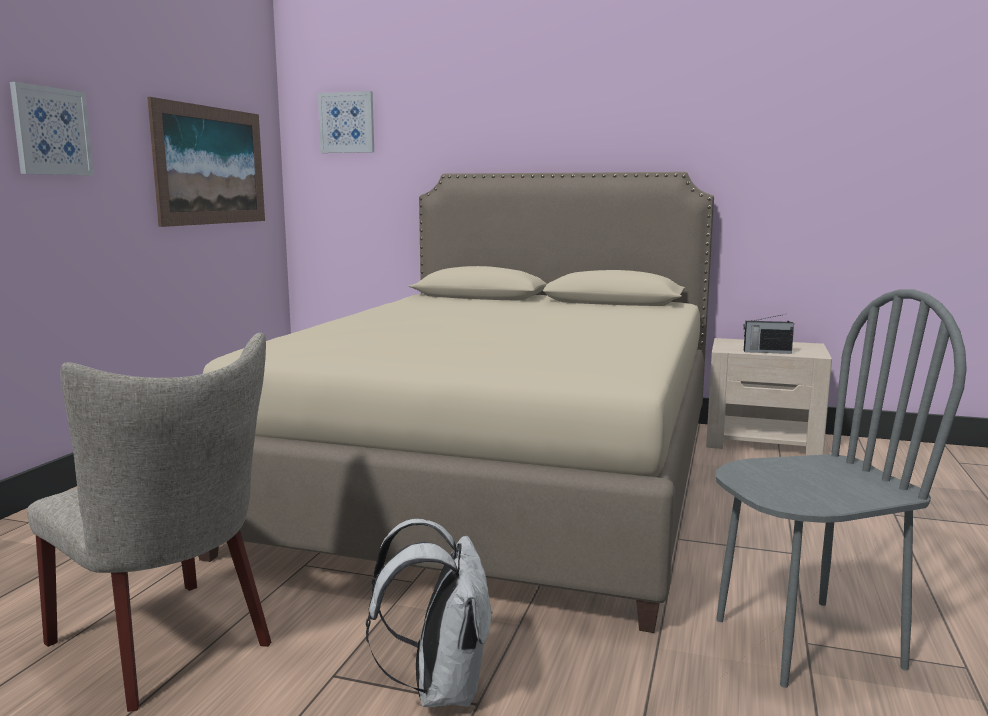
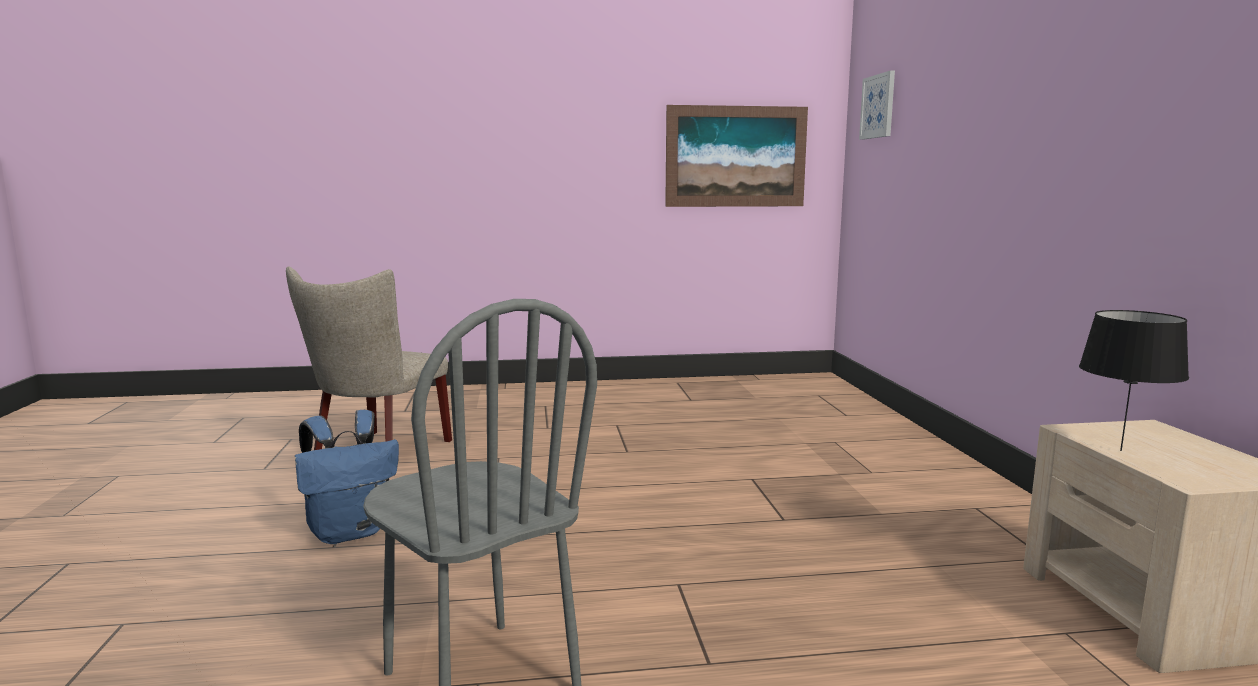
camera: 65 degrees right, 0 degrees up
(51, 131) = (571, 138): picture -> none
(440, 688) = (350, 532): white backpack -> blue backpack
(502, 477) = (738, 480): beige bed -> none
(766, 351) = (1122, 451): radio -> black table lamp

